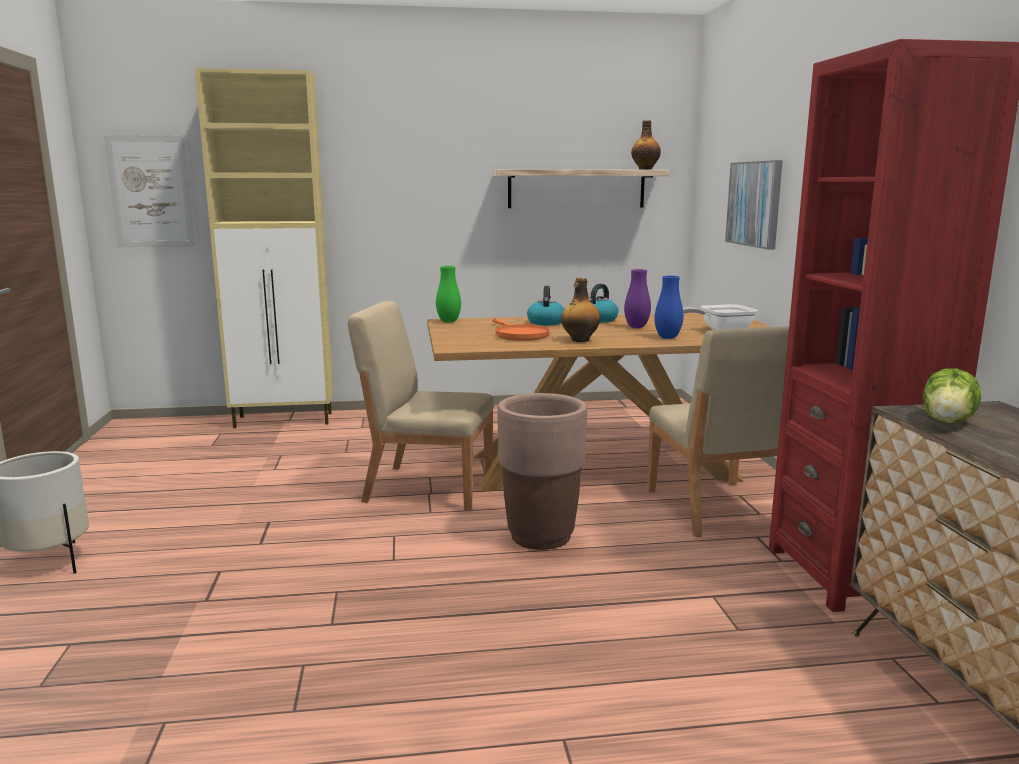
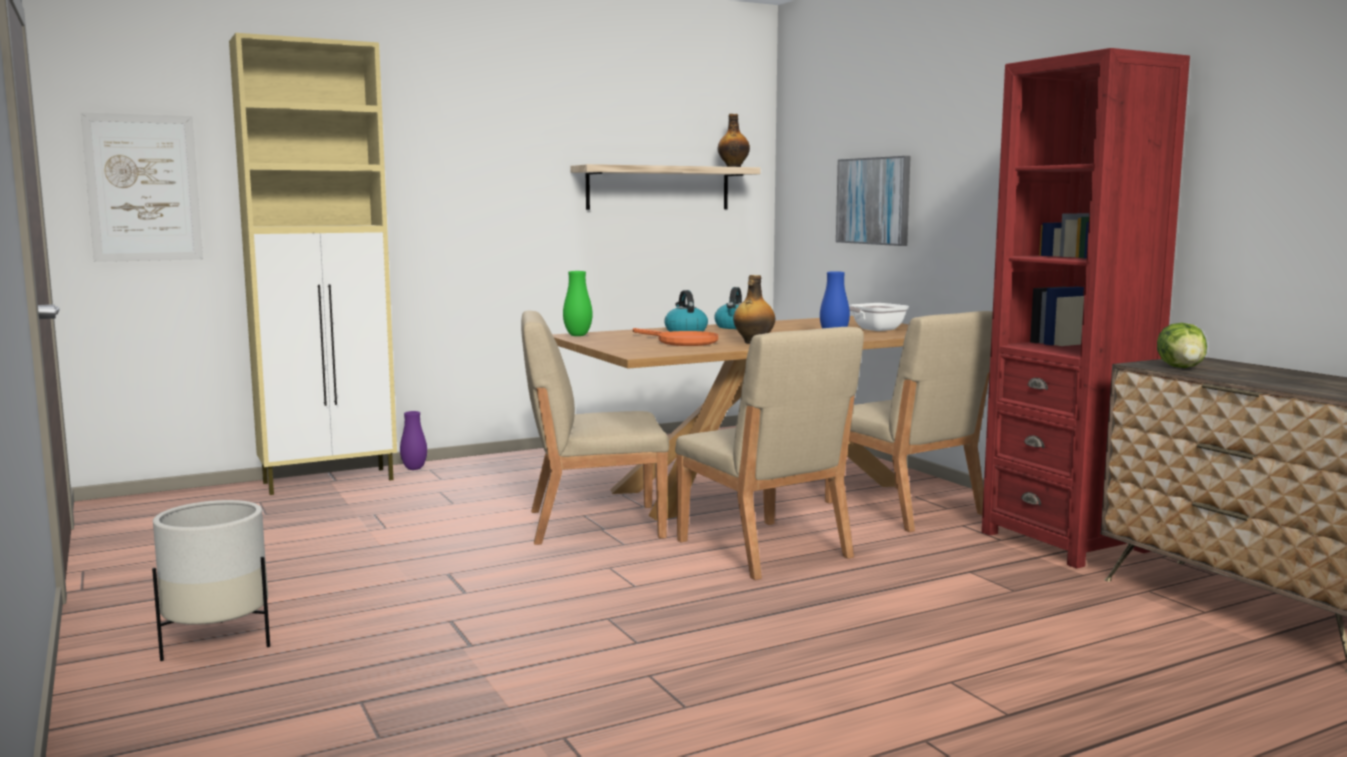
camera: 20 degrees left, 5 degrees down
(540, 537) = (764, 550): brown planter -> beige chair
(636, 327) = (786, 330): purple vase -> purple vase (414, 469)

